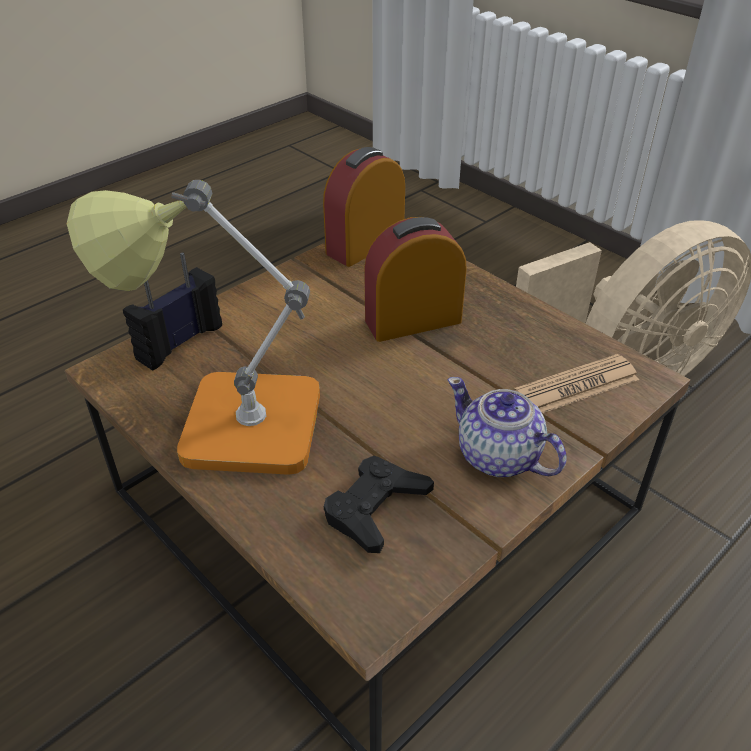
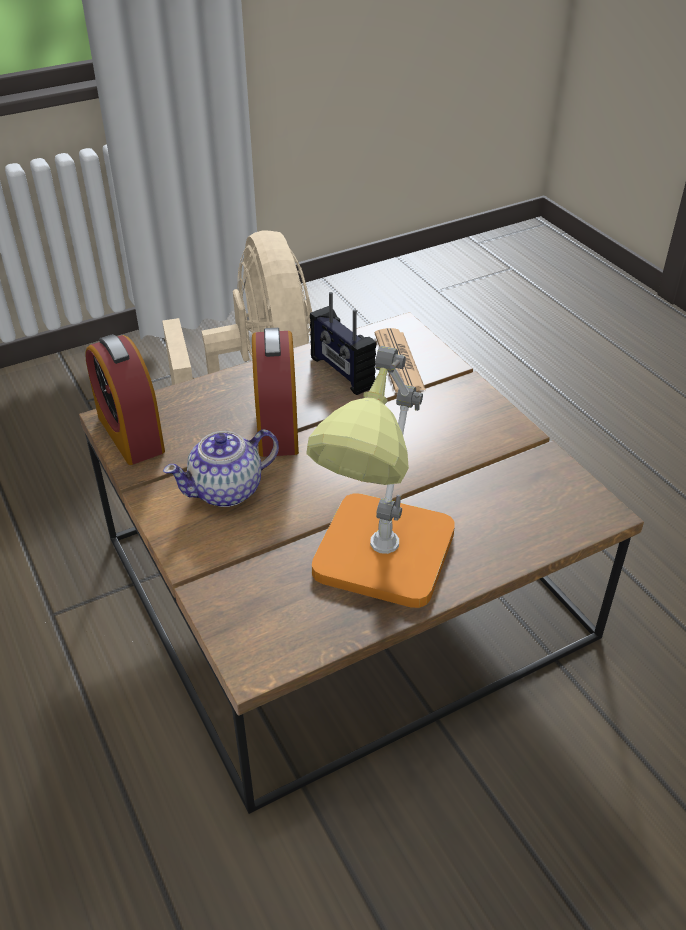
camera: 75 degrees left, 0 degrees up
(179, 342) = (232, 597): radio -> radio (341, 372)
(375, 508) = (501, 491): black game controller -> none
(498, 457) = (464, 417): teapot -> teapot (227, 490)

